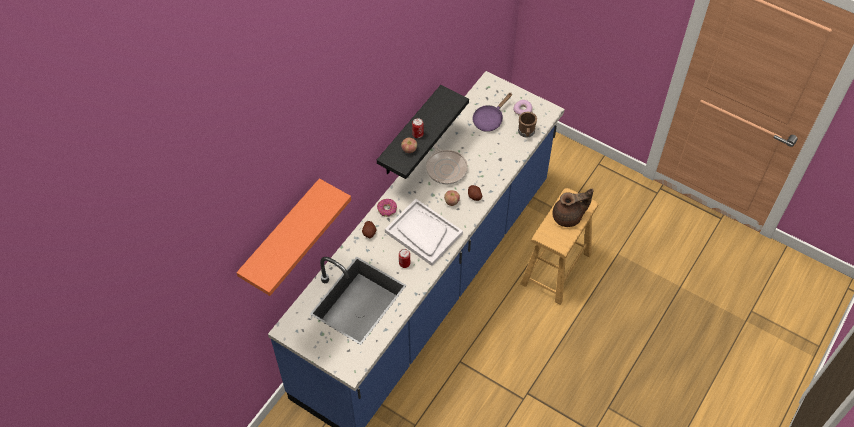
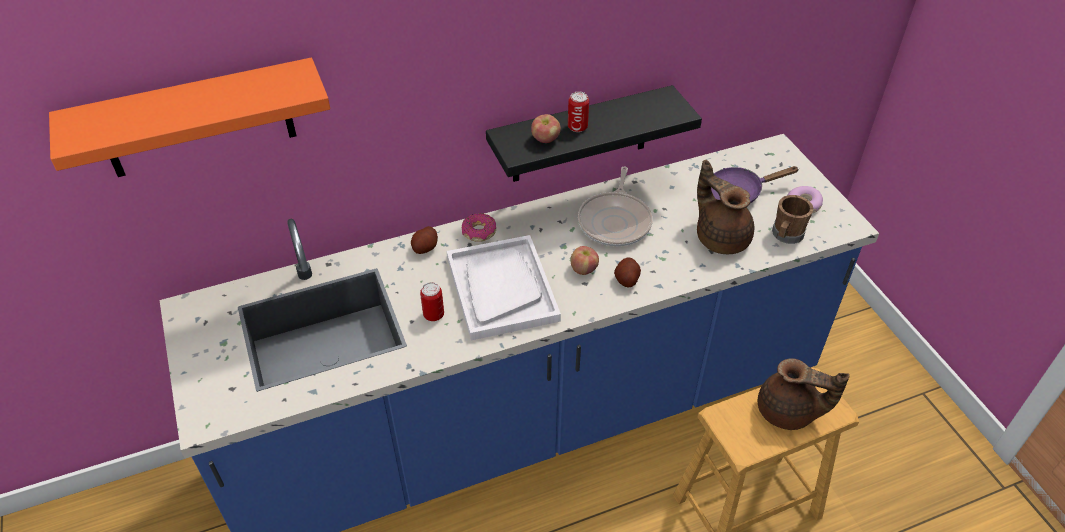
camera: 35 degrees right, 10 degrees down
(499, 149) = (721, 237): none -> brown teapot

